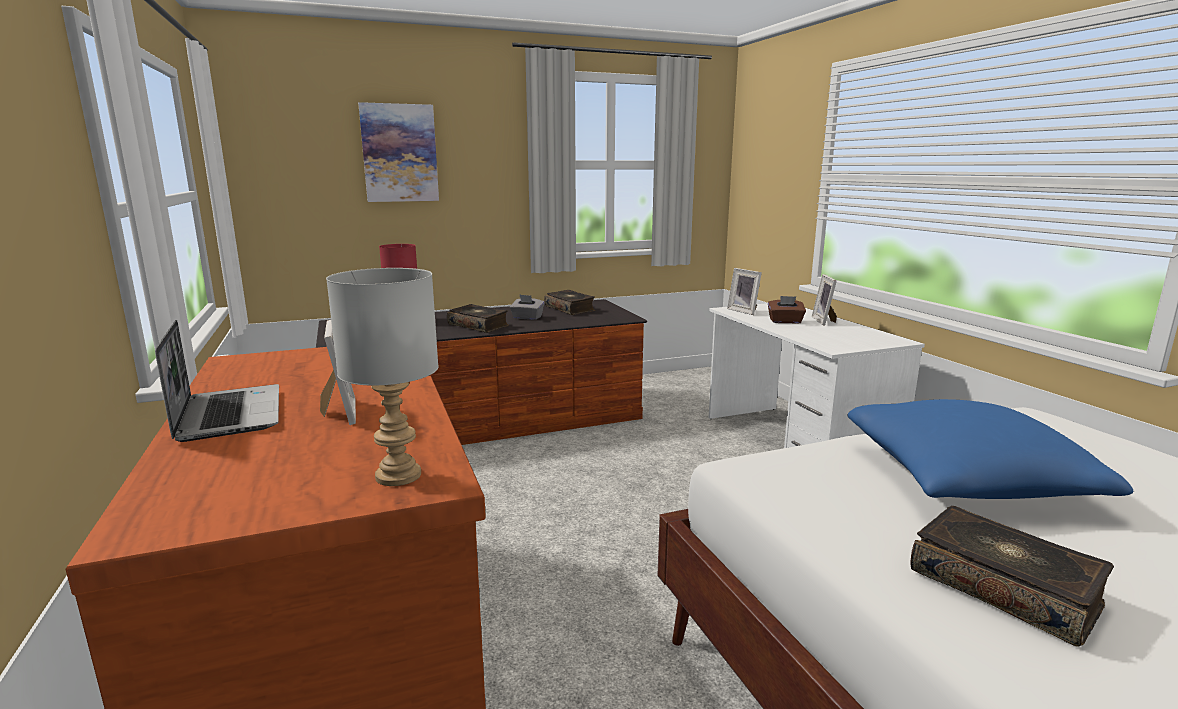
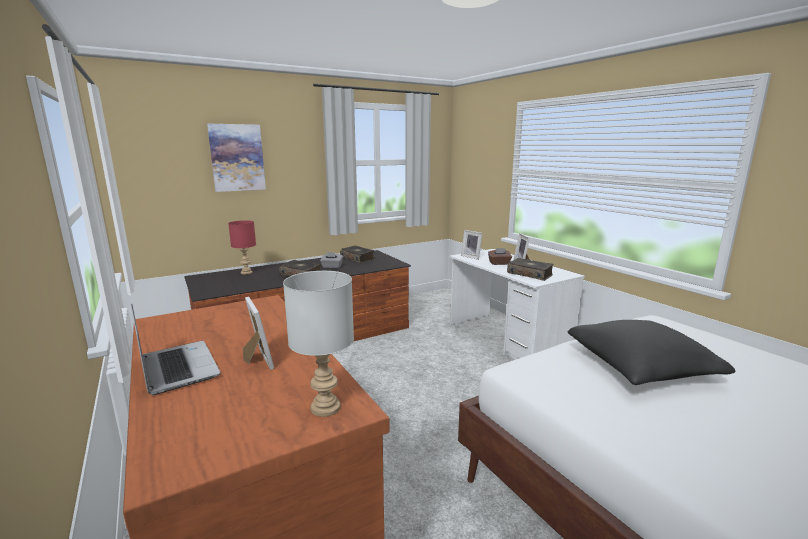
camera: 10 degrees left, 0 degrees up
(965, 479) = (639, 367): blue pillow -> black pillow
(1003, 587) = (686, 438): book -> book (530, 274)

